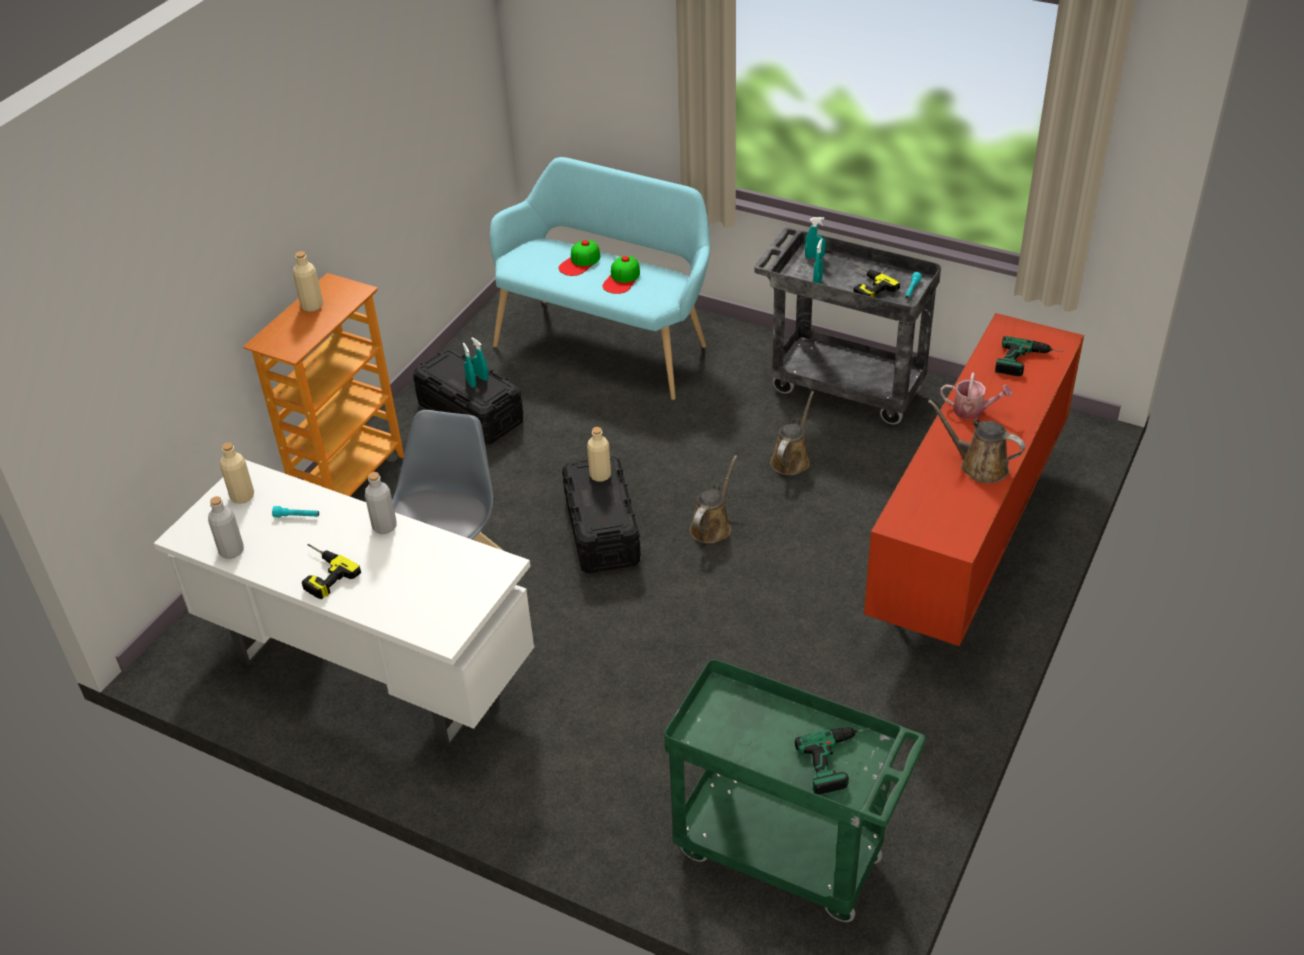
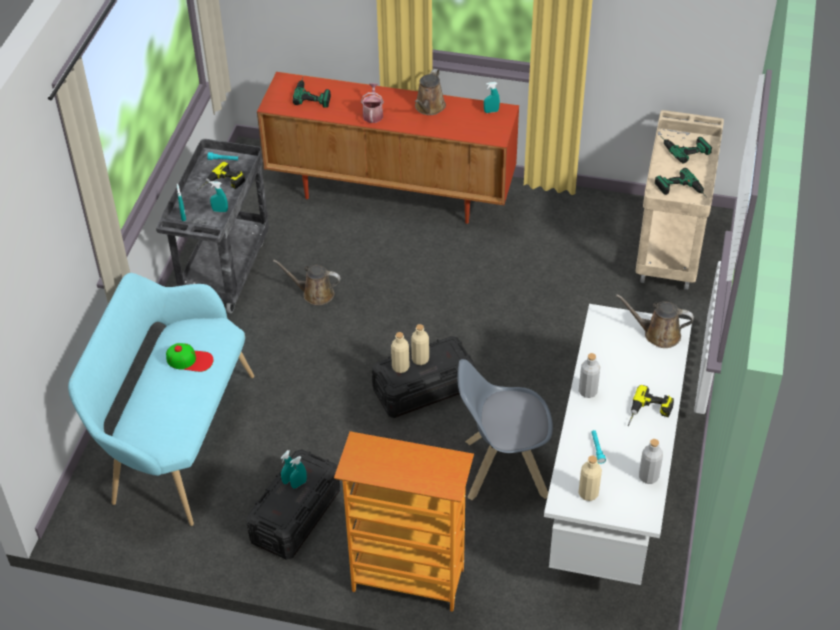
camera: 105 degrees left, 5 degrees up
(312, 306) = (389, 470): beige bottle -> beige bottle (420, 359)
(580, 262) = (165, 395): cap -> none
(712, 526) = (400, 326): brown watering can -> brown watering can (658, 334)
(729, 728) = (682, 191): none -> power drill
(787, 862) = (670, 247): green cart -> beige cart
(960, 529) = (491, 111): none -> turquoise spray bottle

